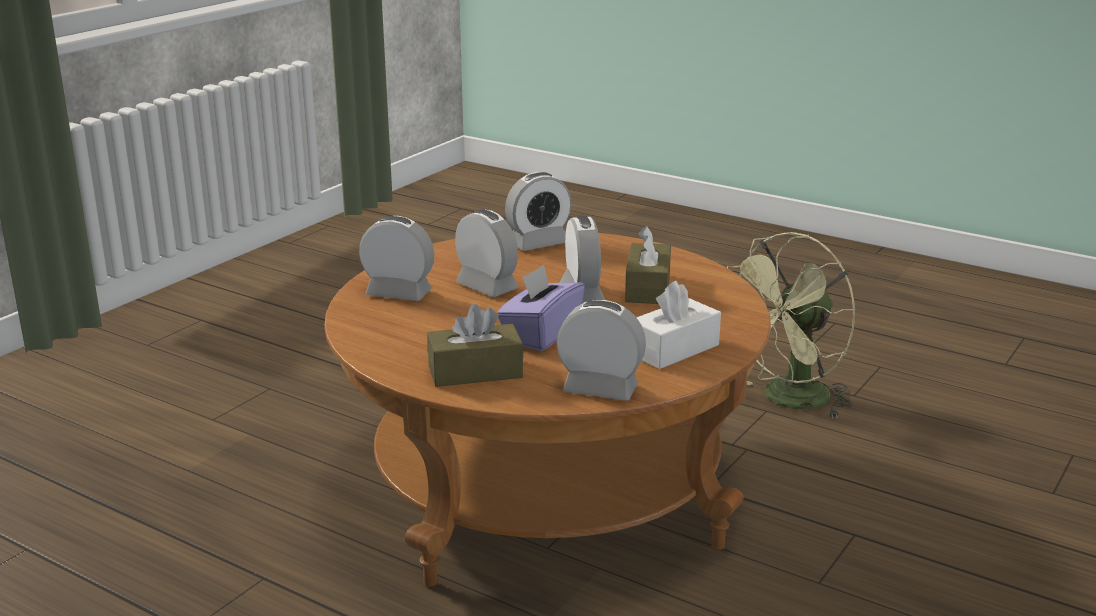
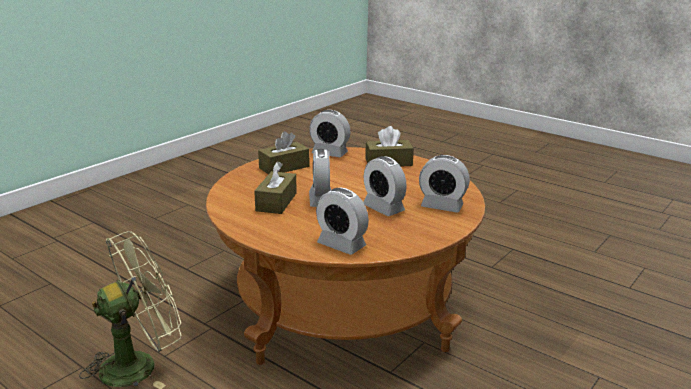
camera: 175 degrees left, 0 degrees up
(538, 243) = (341, 245): alarm clock -> alarm clock turned 120 degrees counterclockwise
(540, 334) = (353, 177): purple tissue box -> none
(673, 349) = (284, 167): white tissue box -> brown tissue box

